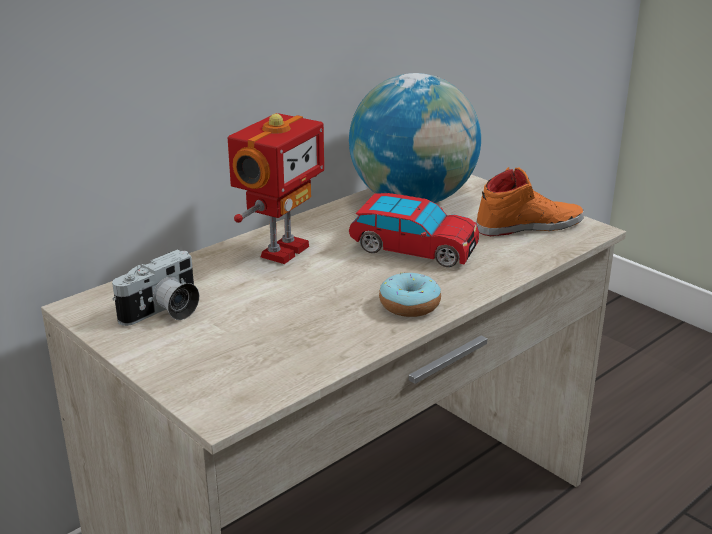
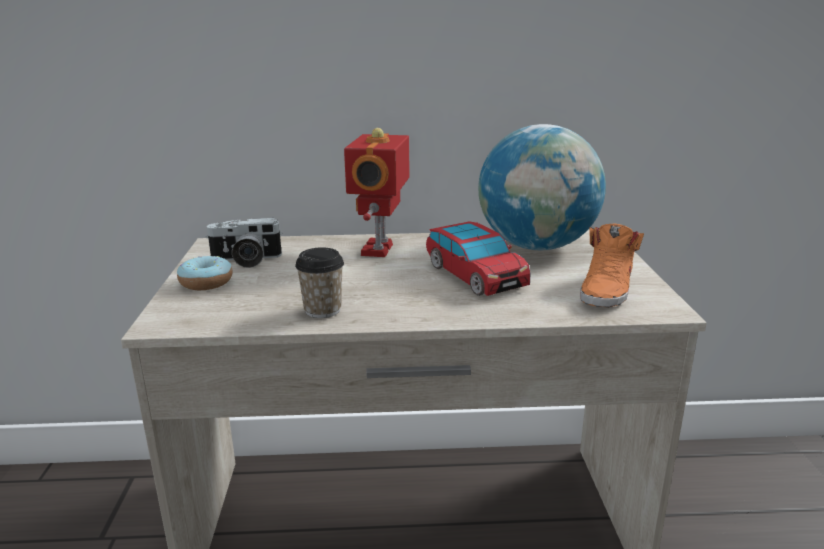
camera: 40 degrees right, 5 degrees down
(282, 251) = (380, 250): toy robot -> toy robot turned 120 degrees clockwise
(348, 332) = (322, 310): none -> cup
(409, 305) = (398, 309): donut -> donut (206, 282)
(528, 225) = (607, 289): orange shoe -> orange shoe turned 90 degrees clockwise

